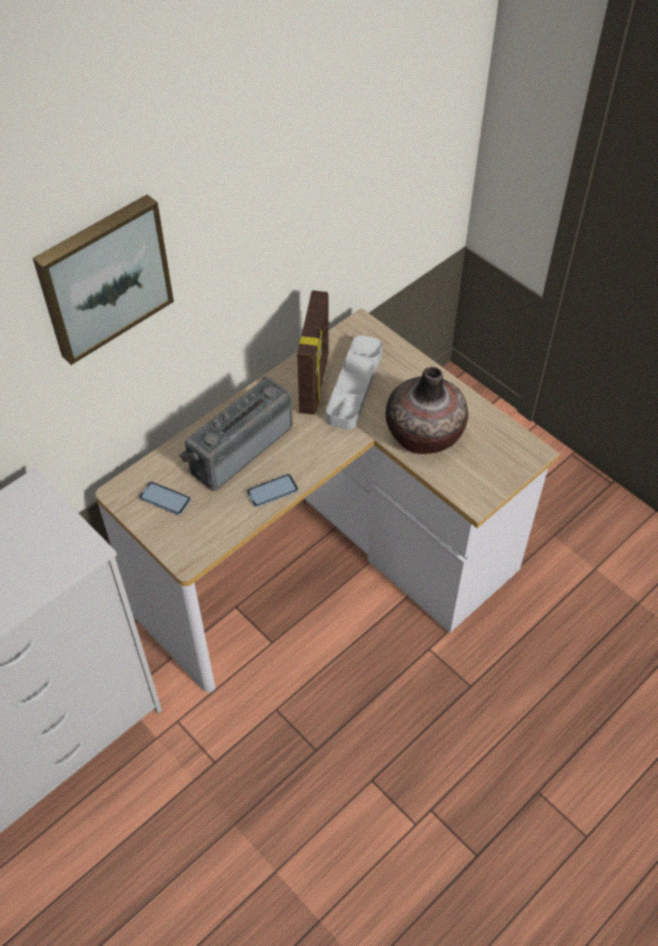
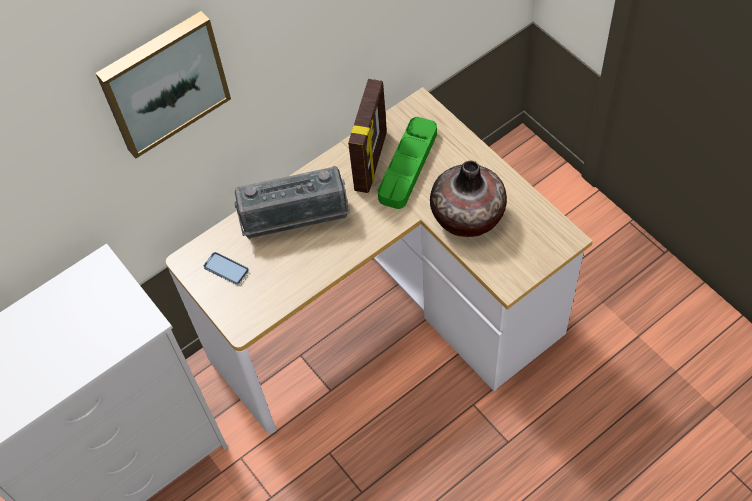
camera: 10 degrees right, 5 degrees up
(238, 447) = (295, 222): radio -> radio turned 150 degrees counterclockwise
(272, 491) = (323, 266): phone -> none
(354, 386) = (408, 166): grey tray -> green tray

